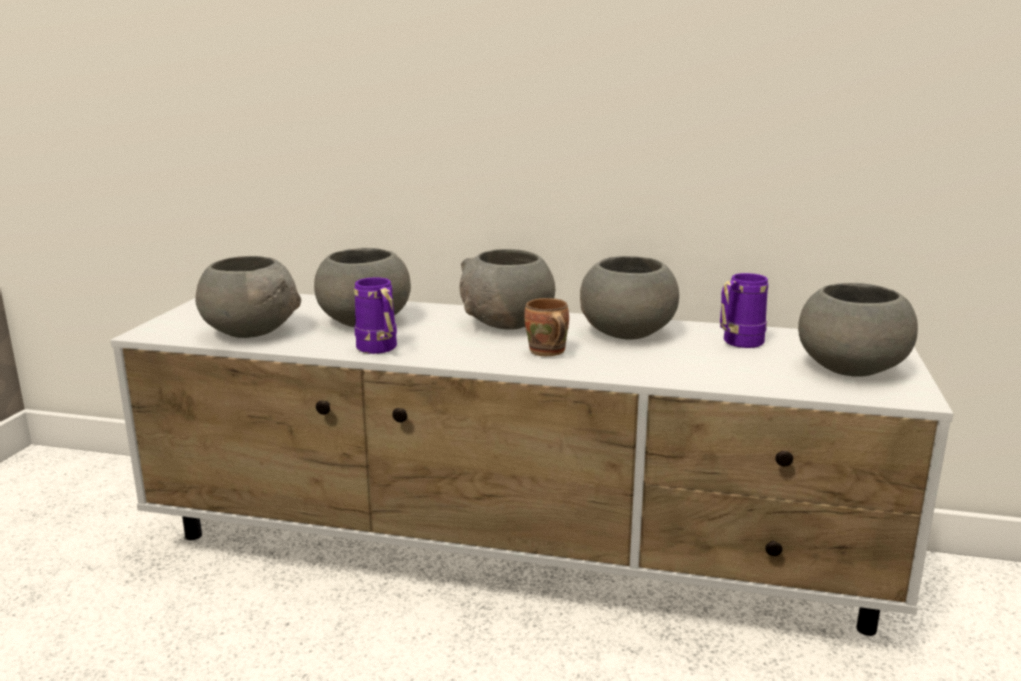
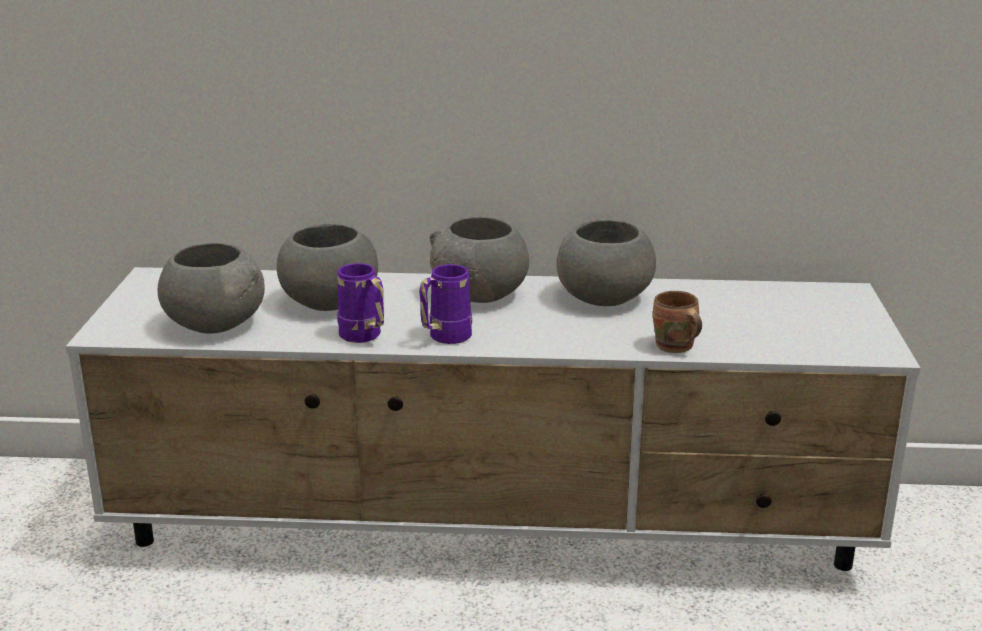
camera: 10 degrees left, 5 degrees up
(546, 352) = (533, 328): brown mug -> brown mug (674, 348)
(737, 343) = (714, 303): purple mug -> purple mug (444, 338)
(849, 369) = (823, 326): grey bowl -> none

